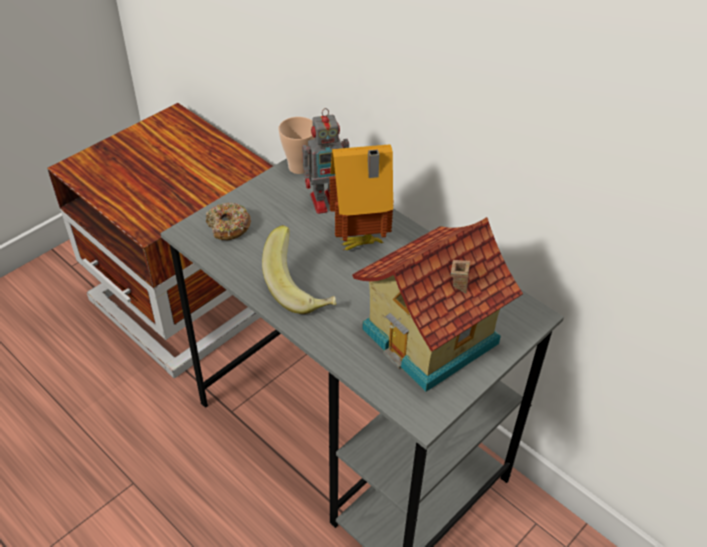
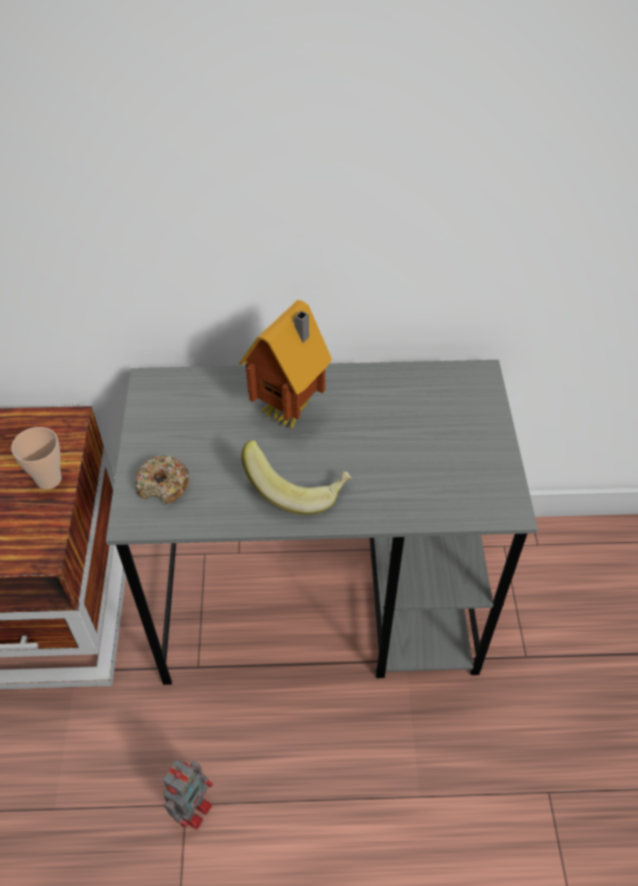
camera: 45 degrees left, 5 degrees up
(299, 167) = (152, 385): cup -> cup (49, 479)
(328, 201) = (218, 397): toy robot -> toy robot (192, 807)
(433, 338) = (441, 446): toy house -> none

